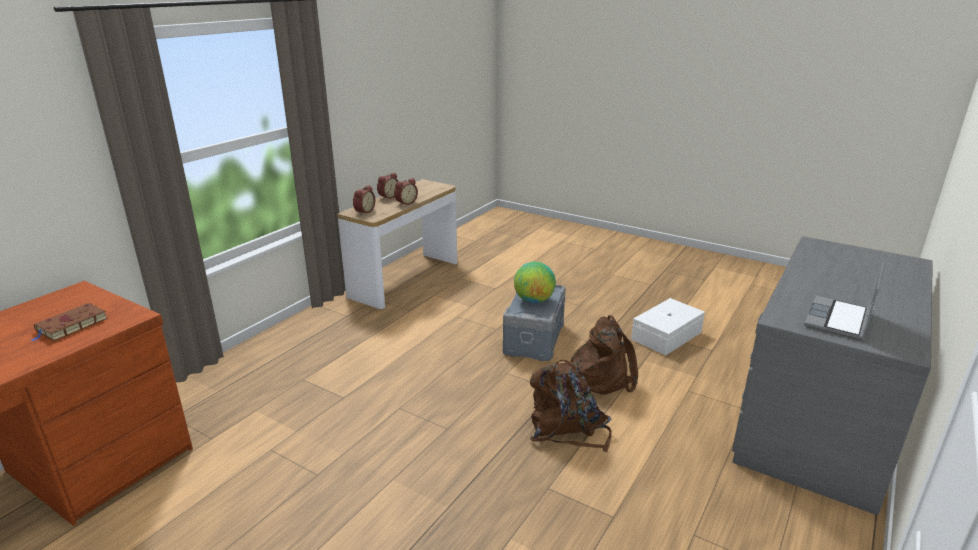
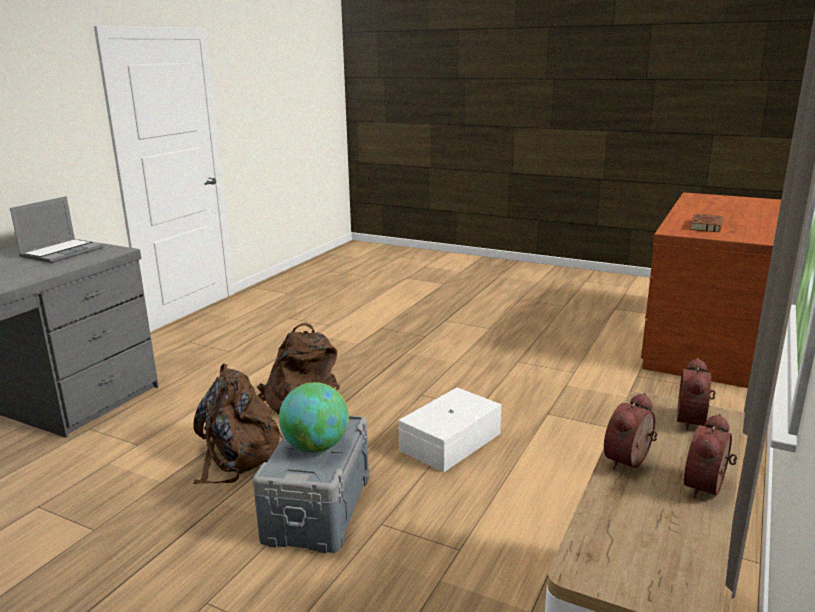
camera: 175 degrees right, 5 degrees down
(667, 336) = (85, 530): white storage box -> white storage box (448, 441)

